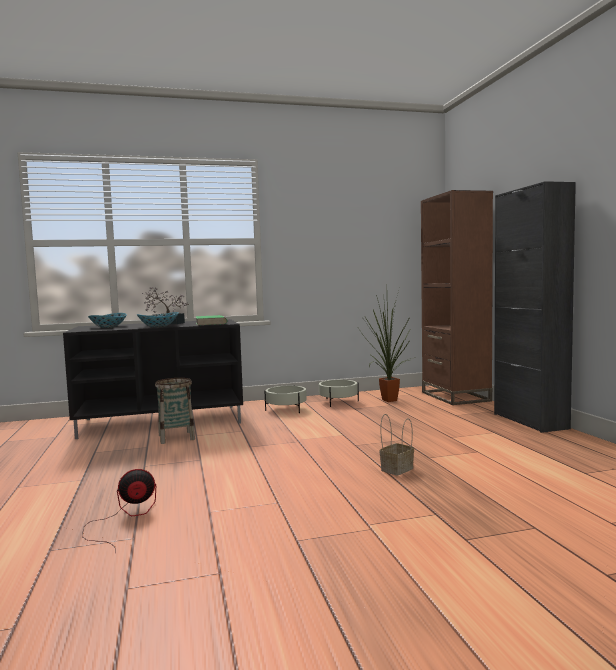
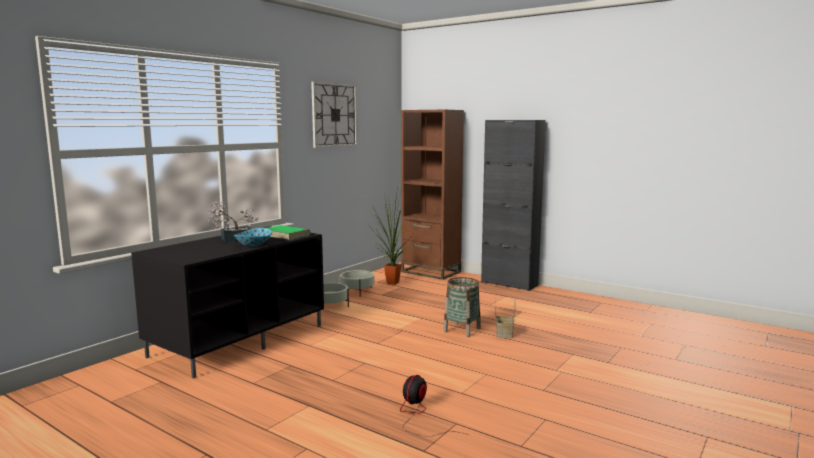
camera: 40 degrees left, 5 degrees up
(108, 327) = (190, 251): bowl -> none
(176, 437) = (296, 351): basket -> basket (462, 330)
(334, 211) = (334, 115): none -> wall clock

